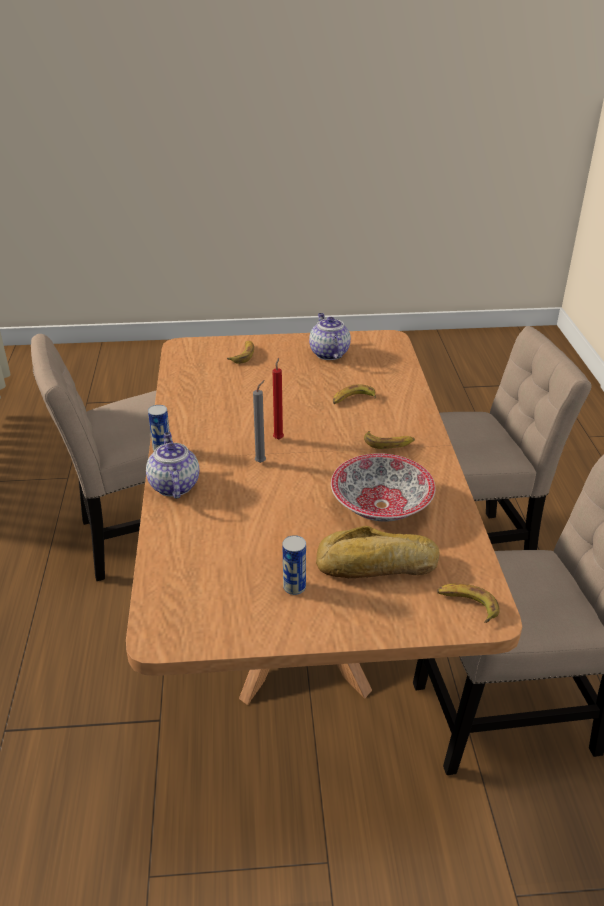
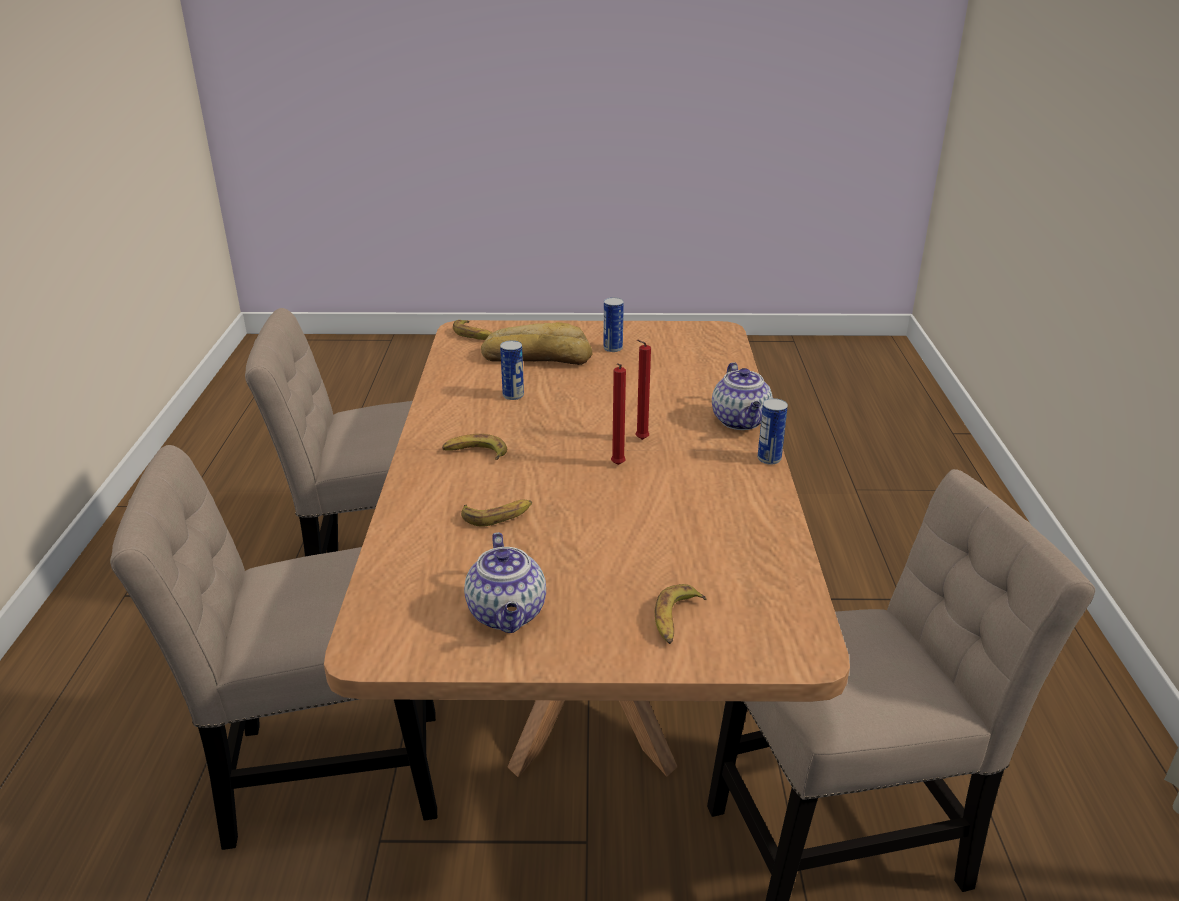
camera: 175 degrees left, 5 degrees down
(261, 462) = (640, 440): grey candle -> red candle
(382, 505) = (513, 395): bowl -> can

